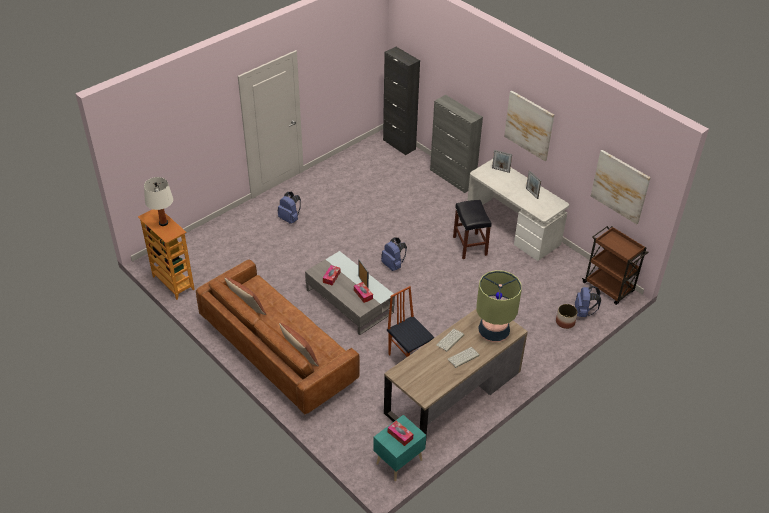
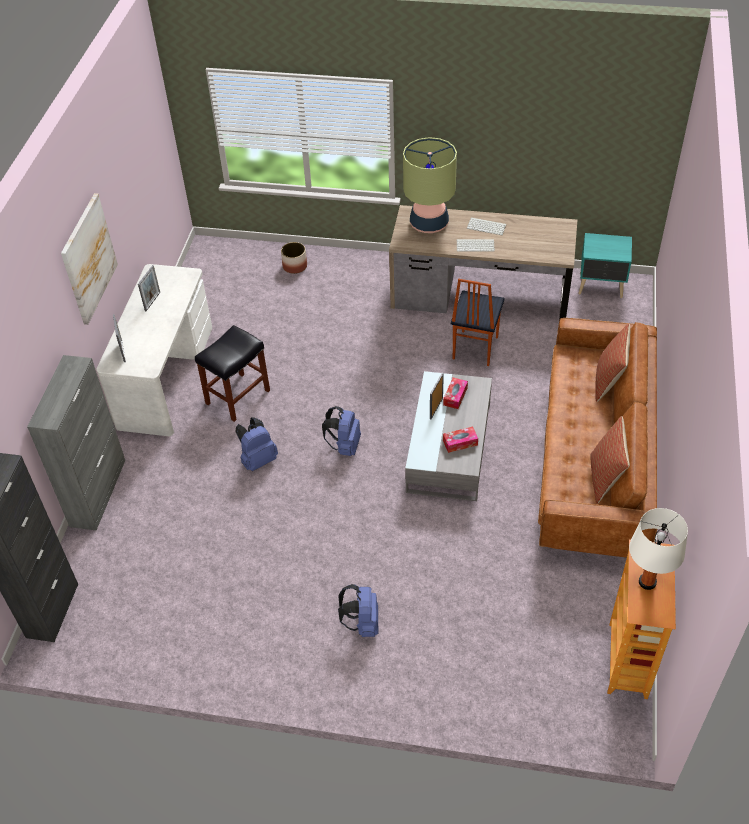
camera: 125 degrees left, 5 degrees up
(400, 435) = (607, 246): tissue box -> none
(583, 312) = (266, 260): blue backpack -> blue backpack (258, 460)
(609, 288) = (207, 259): brown cart -> none
(620, 186) = (149, 157): picture -> none

